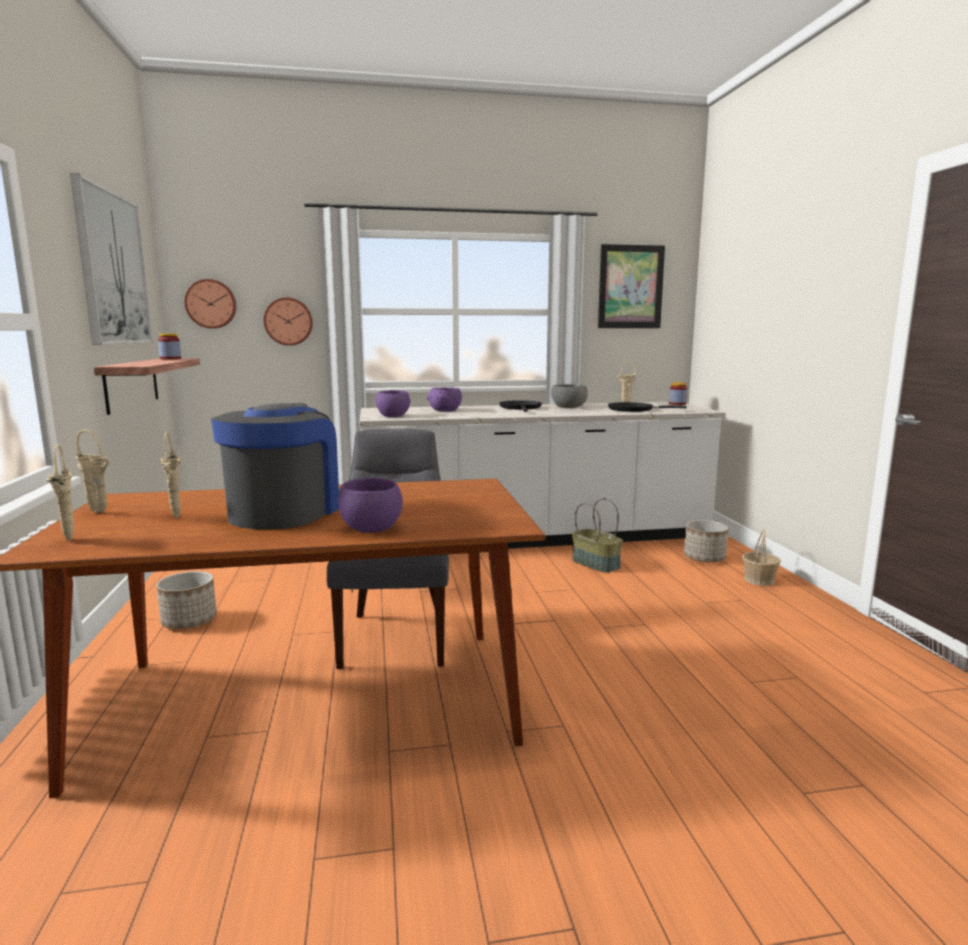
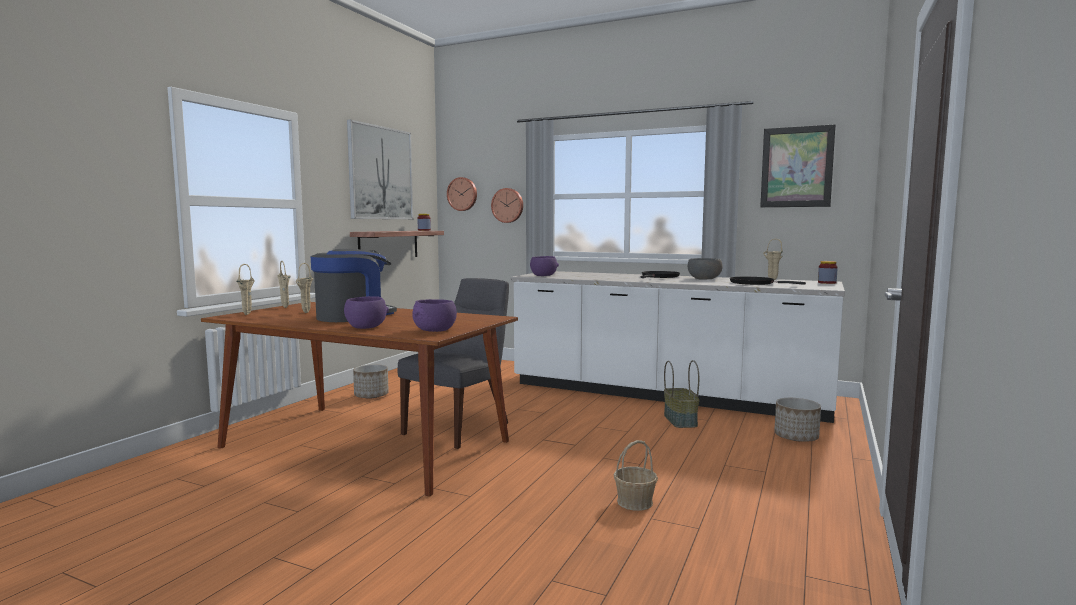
camera: 35 degrees right, 5 degrees down
(445, 411) = (593, 275): purple bowl -> purple bowl (434, 330)
(759, 580) = (819, 463): basket -> basket (635, 502)

